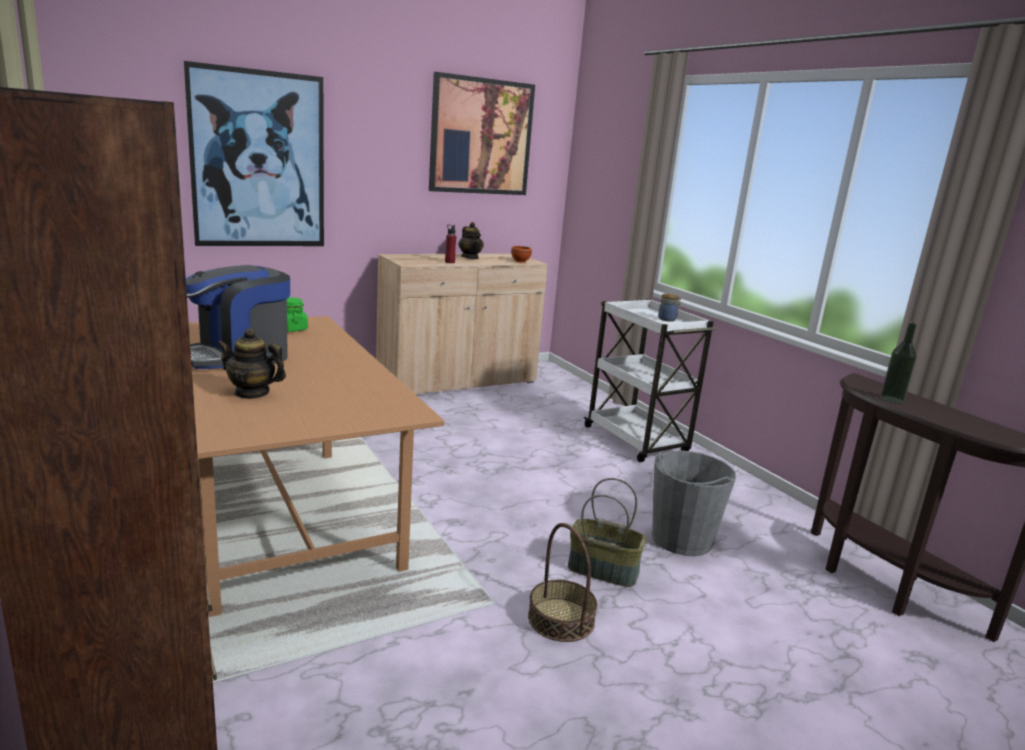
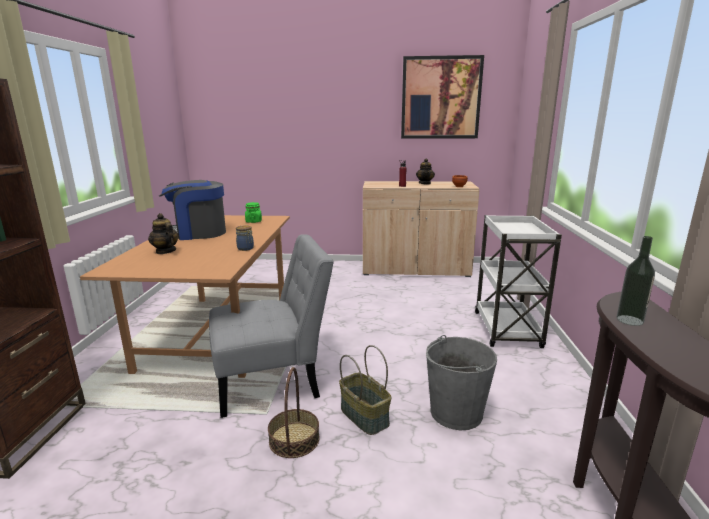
camera: 35 degrees right, 0 degrees up
(258, 160) = (292, 125): picture -> none
(450, 562) = (273, 380): none -> grey chair
(667, 319) = (530, 231): jar -> jar (246, 248)

